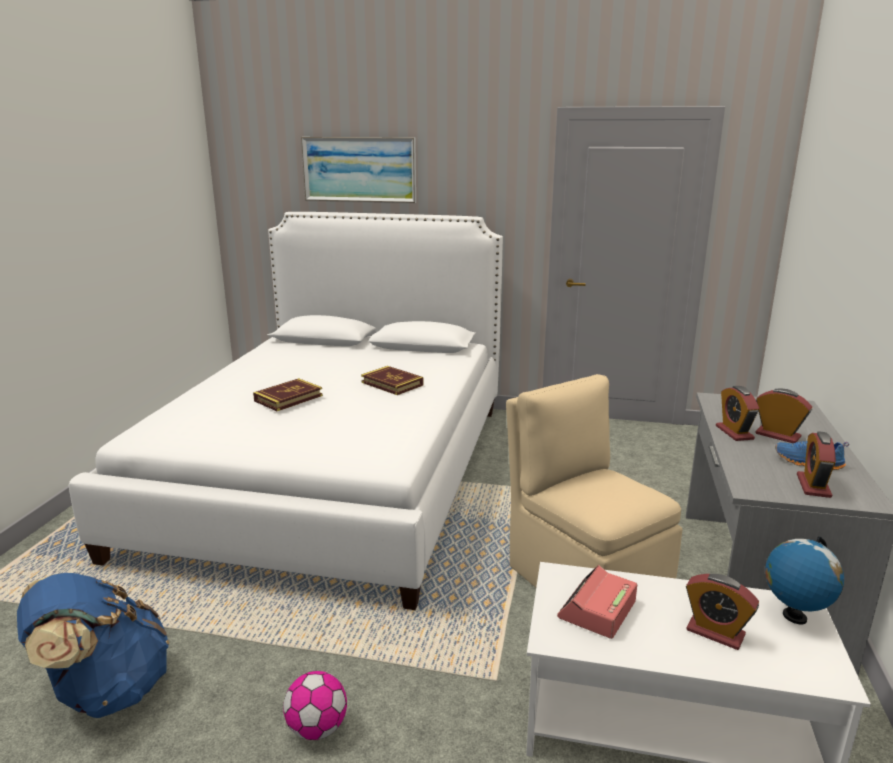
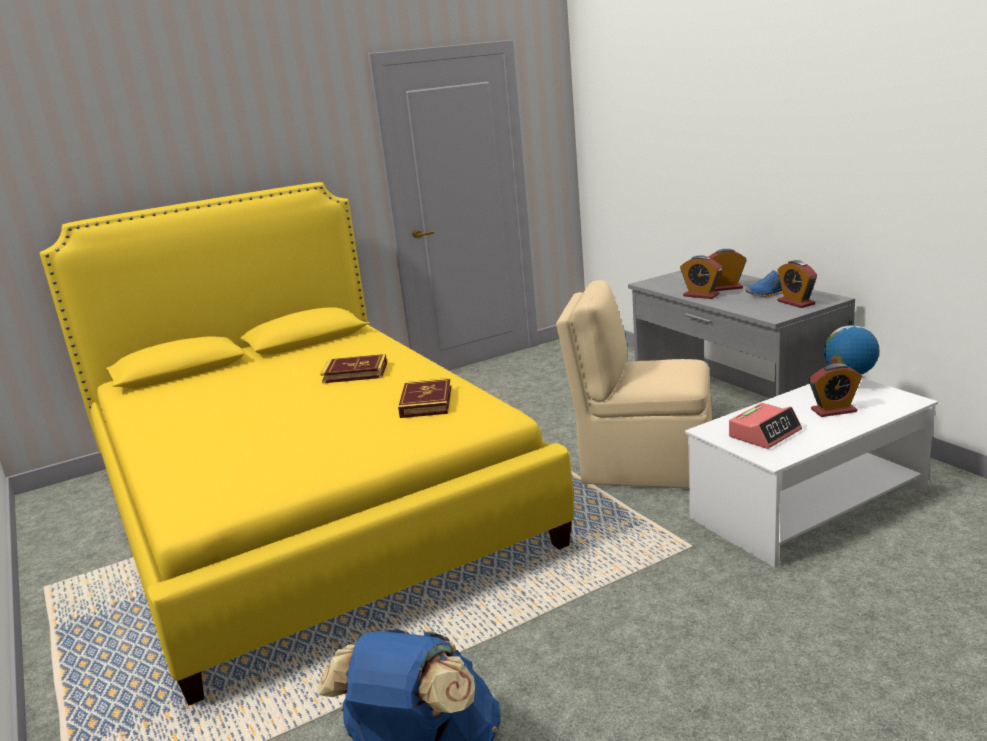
camera: 40 degrees left, 0 degrees up
(288, 398) = (283, 419): book -> book (426, 402)
(317, 728) = (636, 647): football -> none
(334, 472) = (307, 504): white bed -> yellow bed
(359, 169) = (152, 152): picture -> none
(597, 610) = (764, 433): alarm clock -> alarm clock turned 120 degrees counterclockwise

